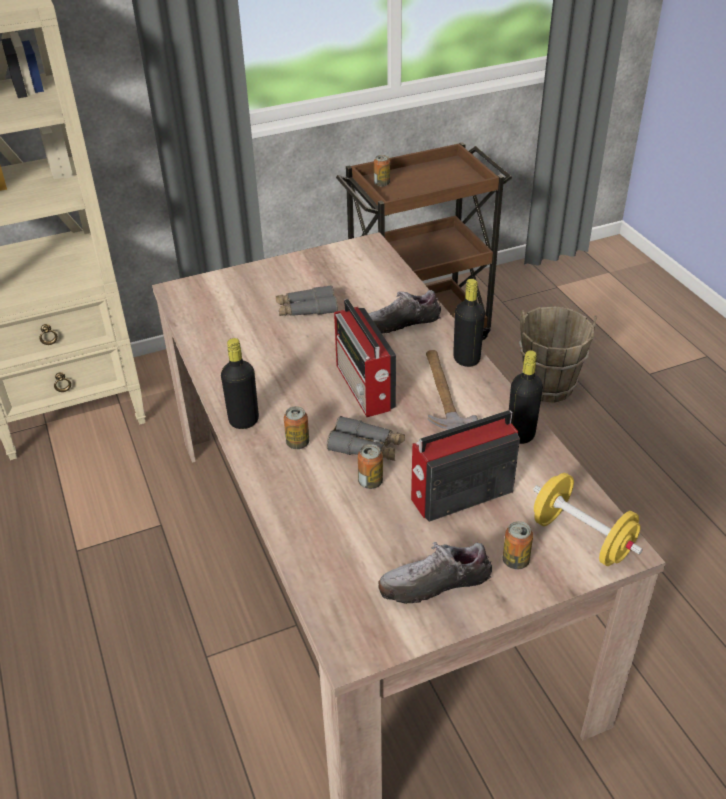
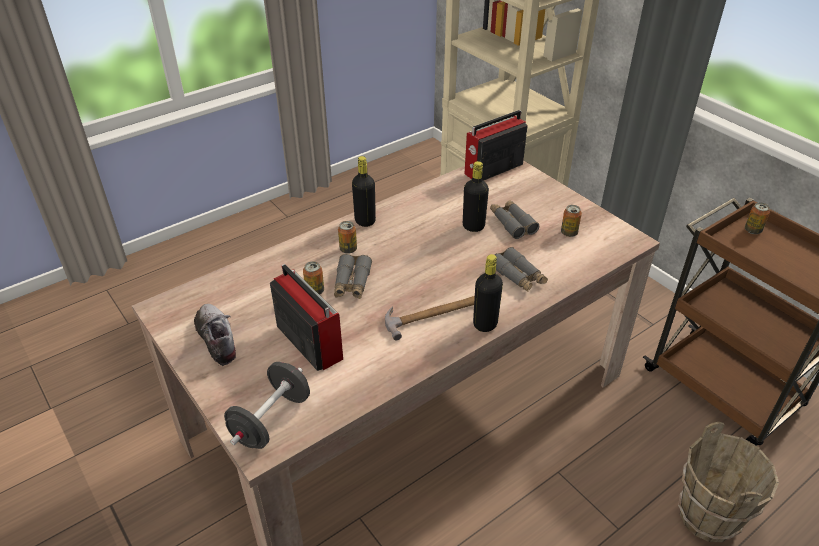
camera: 75 degrees right, 0 degrees up
(365, 388) = (421, 271): radio -> radio (492, 169)
(399, 324) = (518, 276): shoe -> grey binoculars
(515, 561) = (242, 380): can -> can (569, 233)
(520, 434) = (391, 370): black bottle -> black bottle (473, 226)
(582, 538) = (271, 420): yellow dumbbell -> black dumbbell

